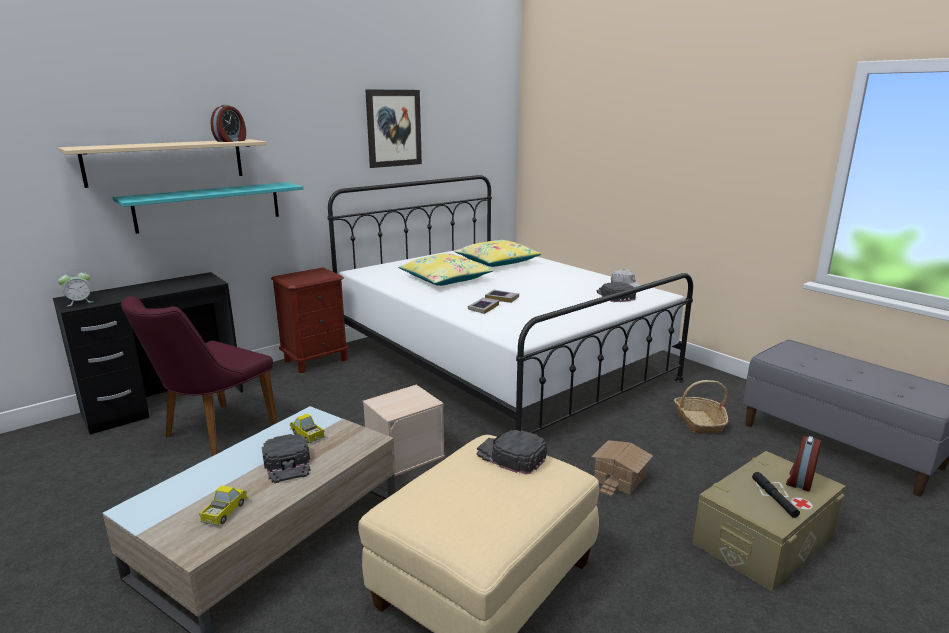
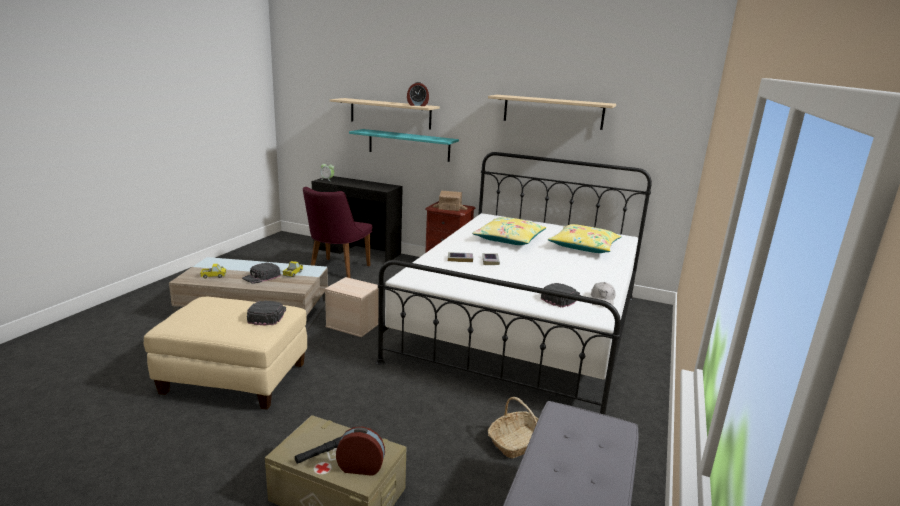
camera: 60 degrees right, 0 degrees up
(212, 433) = (336, 271): purple chair -> purple chair turned 75 degrees counterclockwise
(394, 128) = (553, 112): picture -> beige shelf
(618, 478) = (382, 409): toy house -> toy house (450, 207)

